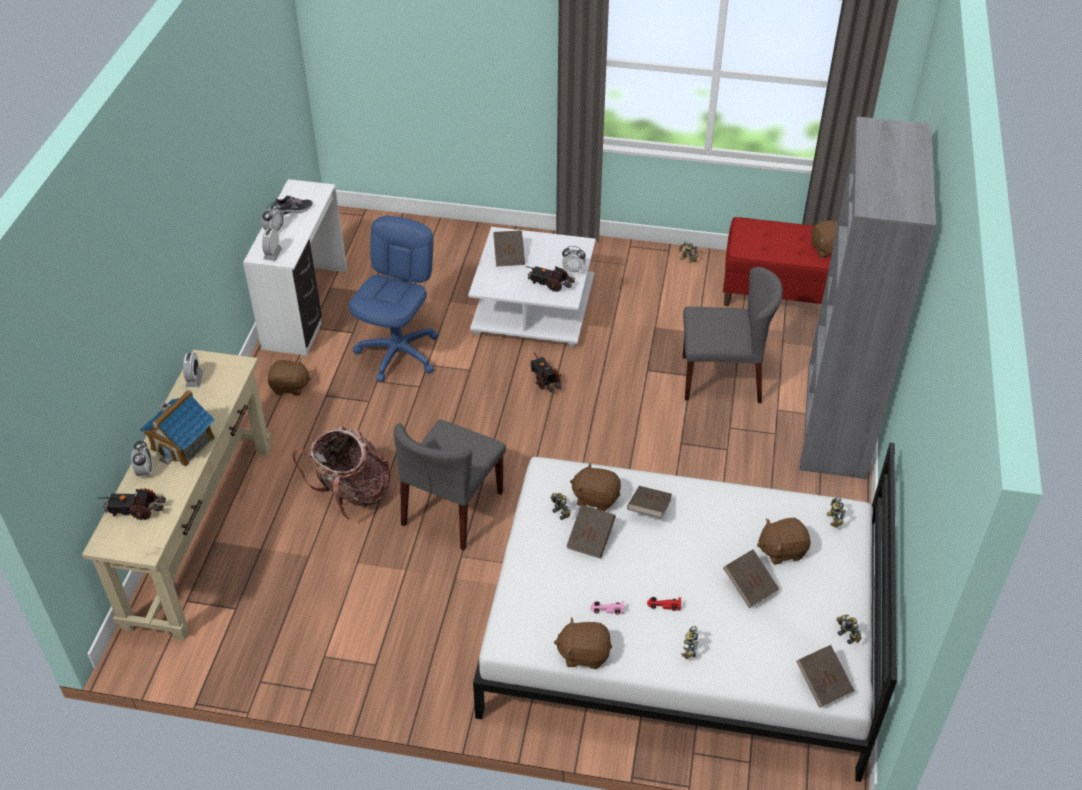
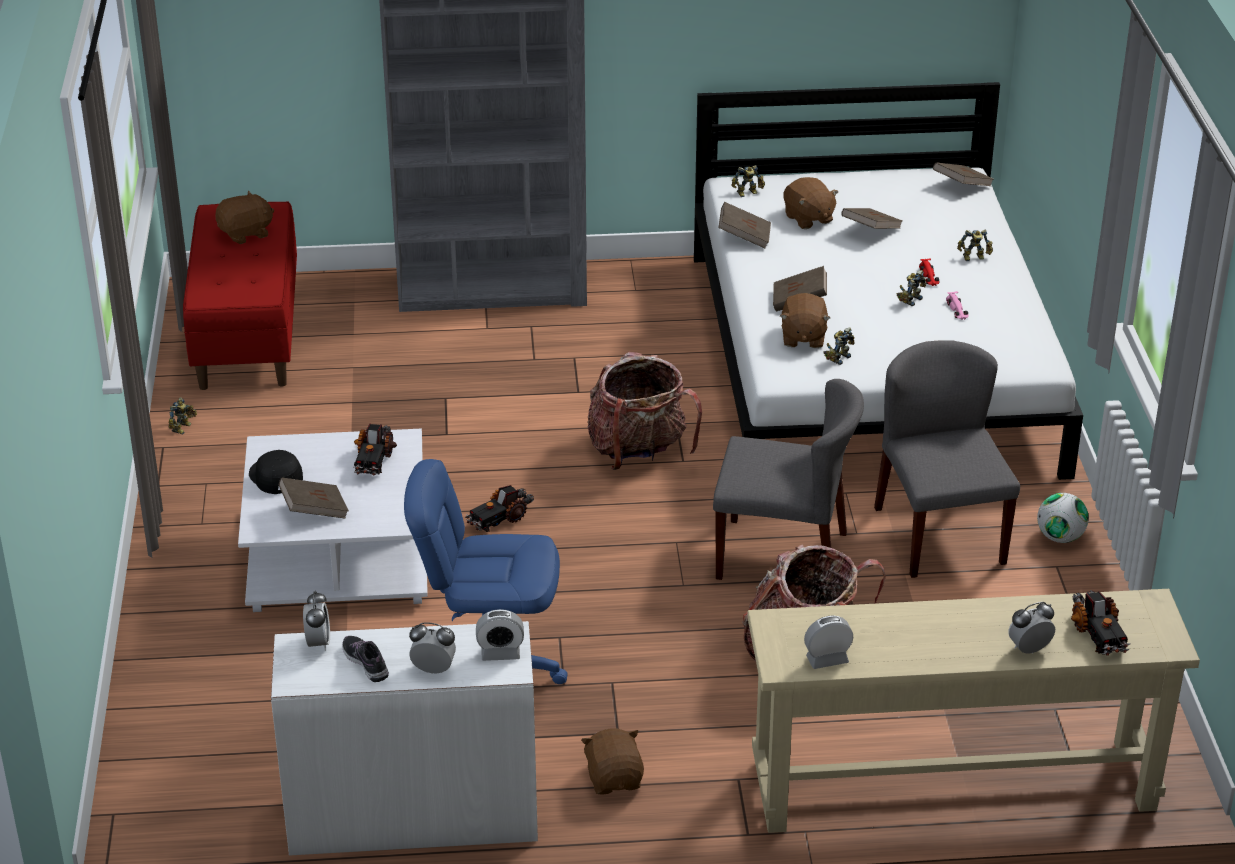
camera: 105 degrees left, 10 degrees down
(183, 443) = (957, 629): toy house -> none
(407, 679) = (1060, 537): none -> football
(548, 244) = (275, 477): none -> black cap
(573, 271) = (336, 444): alarm clock -> alarm clock (318, 643)
(583, 653) = (1023, 316): brown plush toy -> none
(590, 539) = (867, 333): brown book -> brown book (744, 237)
(597, 460) = (639, 451): none -> backpack
(722, 378) = (442, 373): grey chair -> grey chair (938, 535)
(848, 635) = (895, 177): toy robot -> toy robot (910, 300)

